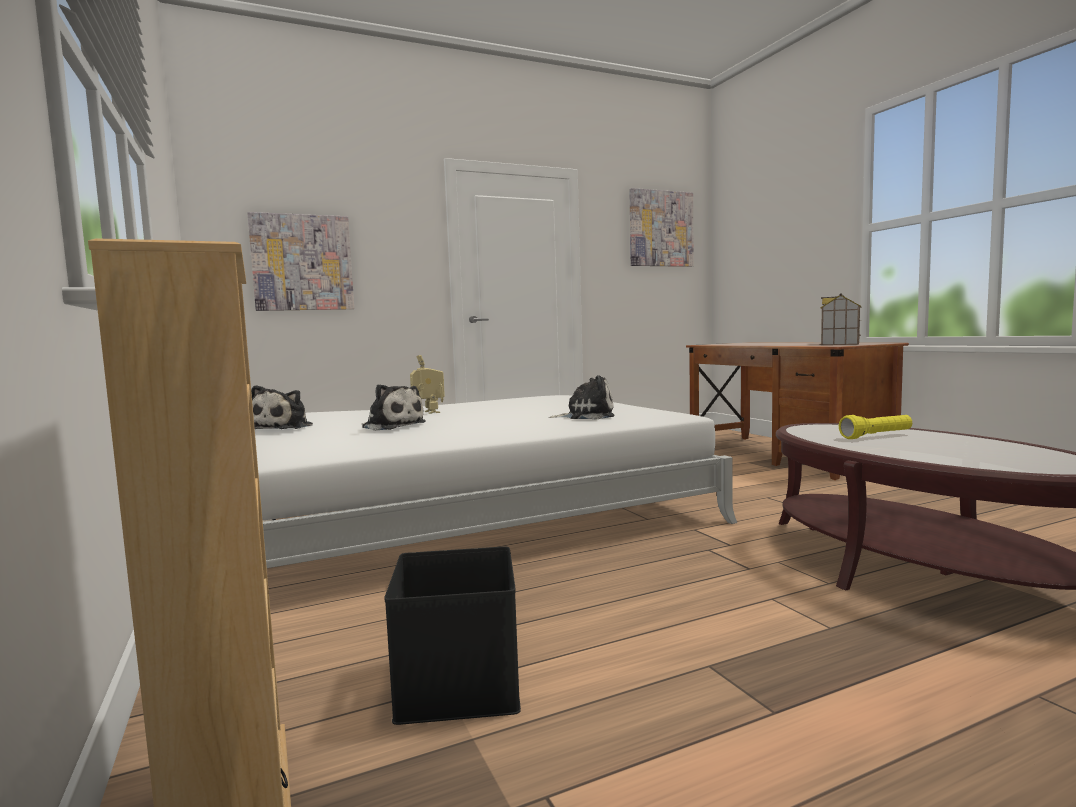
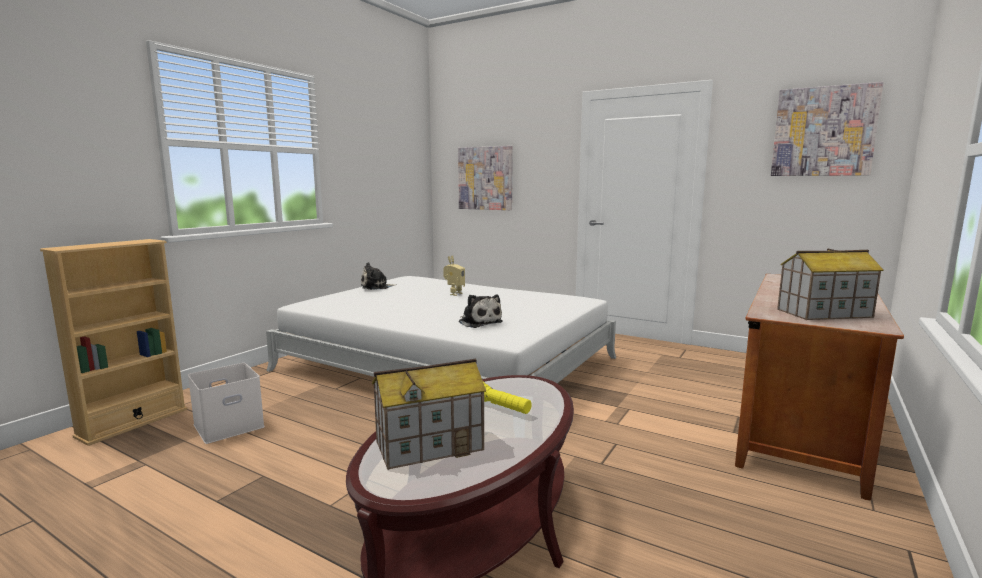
camera: 55 degrees right, 5 degrees up
(392, 426) = (397, 299): plush toy -> none
(456, 682) = (230, 425): black storage box -> white storage box
(977, 454) = (430, 445): none -> toy house

